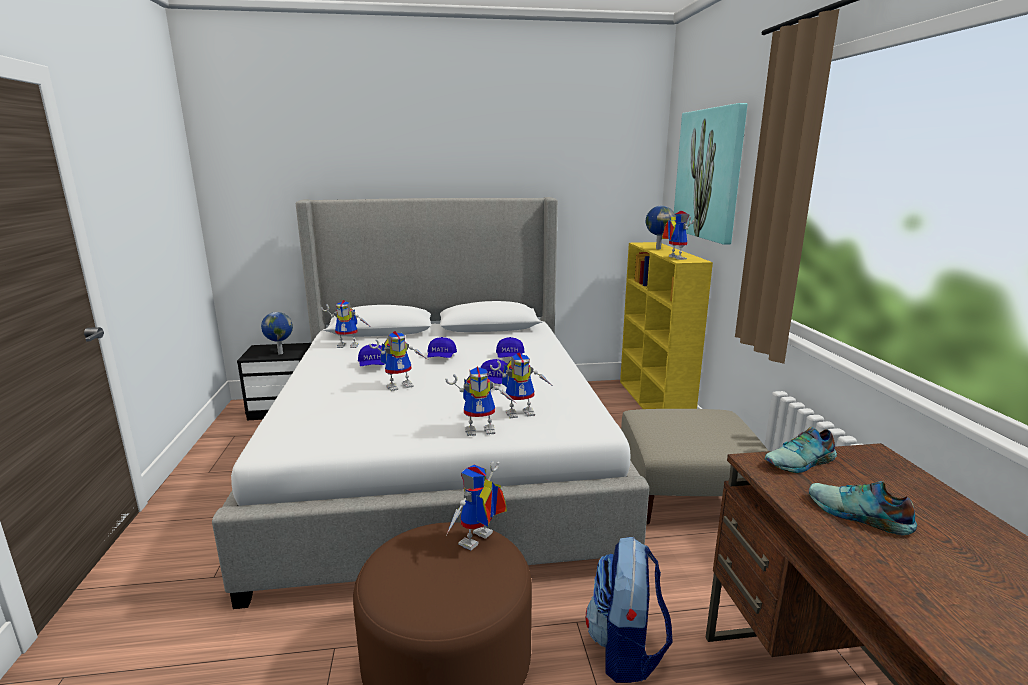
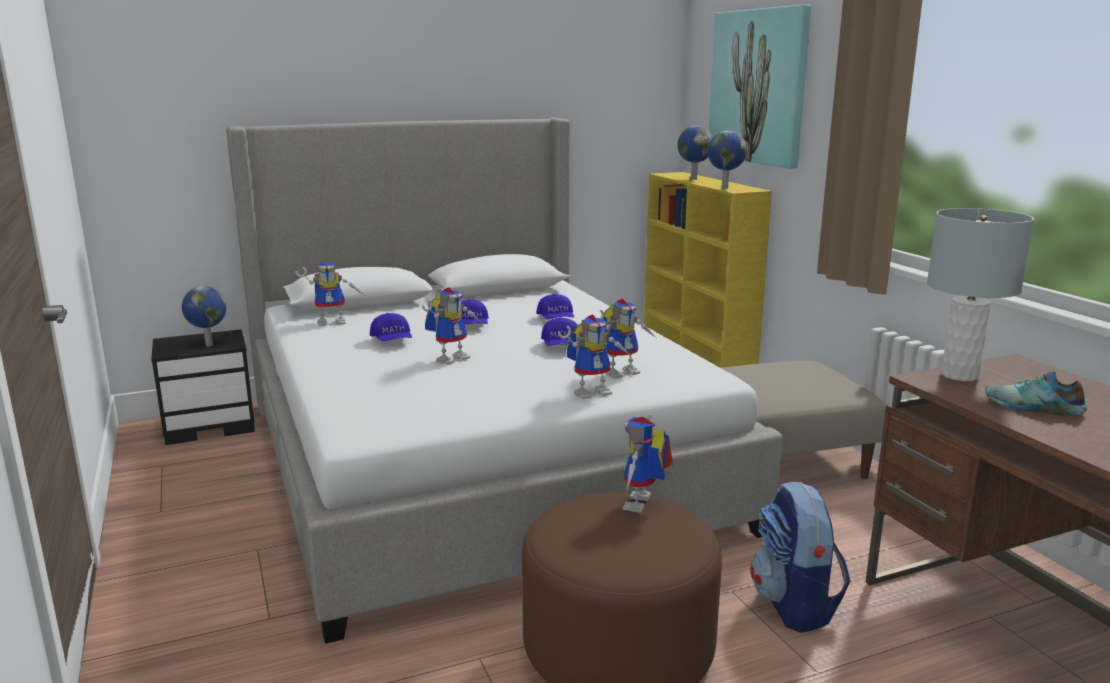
camera: 15 degrees left, 0 degrees up
(673, 258) = (724, 188): toy robot -> globe
(801, 462) = (960, 375): shoe -> grey table lamp

